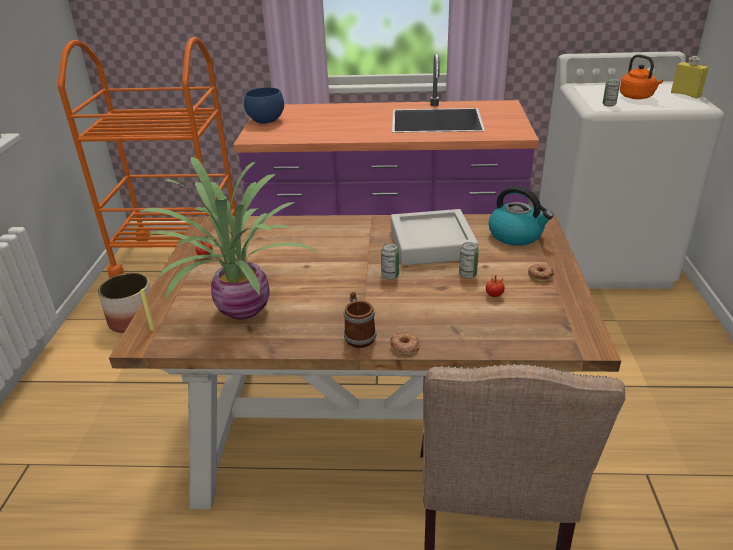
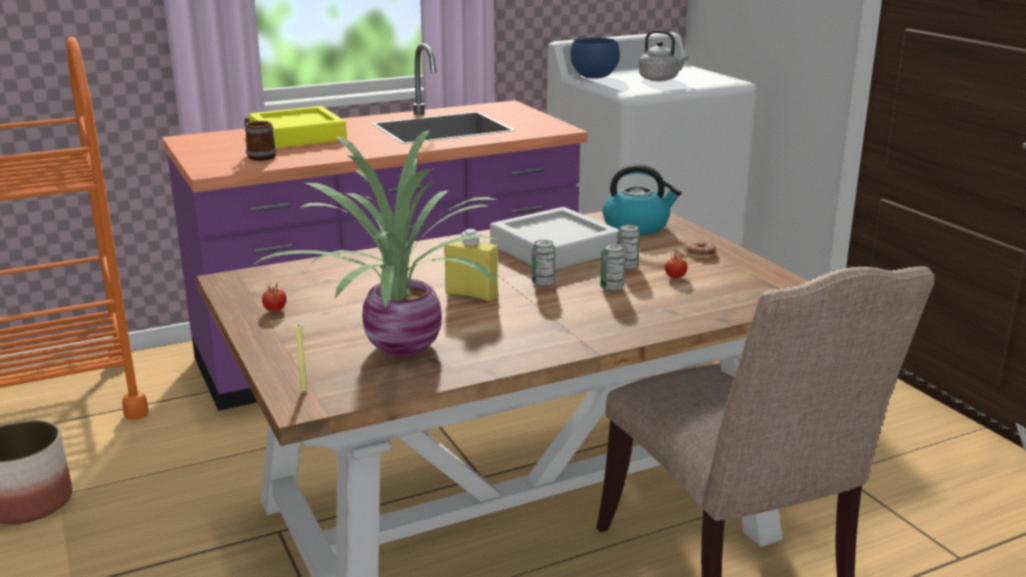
camera: 30 degrees left, 10 degrees down
(265, 121) = (202, 152): blue bowl -> blue bowl (593, 77)
(334, 115) = (297, 136): none -> yellow tray
(358, 335) = (574, 337): mug -> mug (258, 156)
(404, 346) = (636, 335): donut -> none
(609, 105) = (640, 88): can -> can (611, 288)
(637, 97) = (660, 79): orange kettle -> grey kettle
(685, 94) = (704, 73): yellow bottle -> yellow bottle (471, 295)

